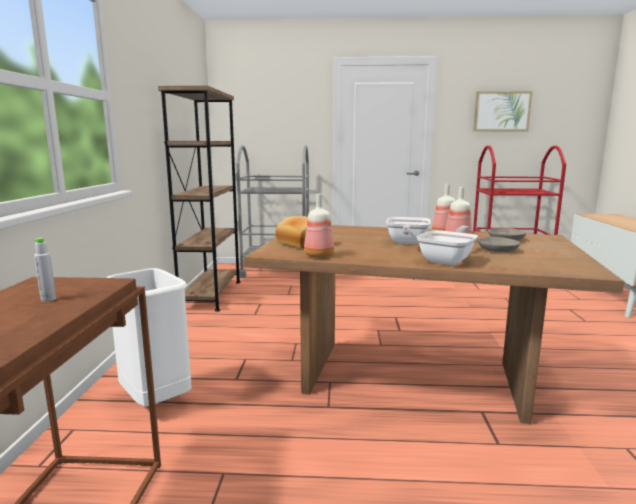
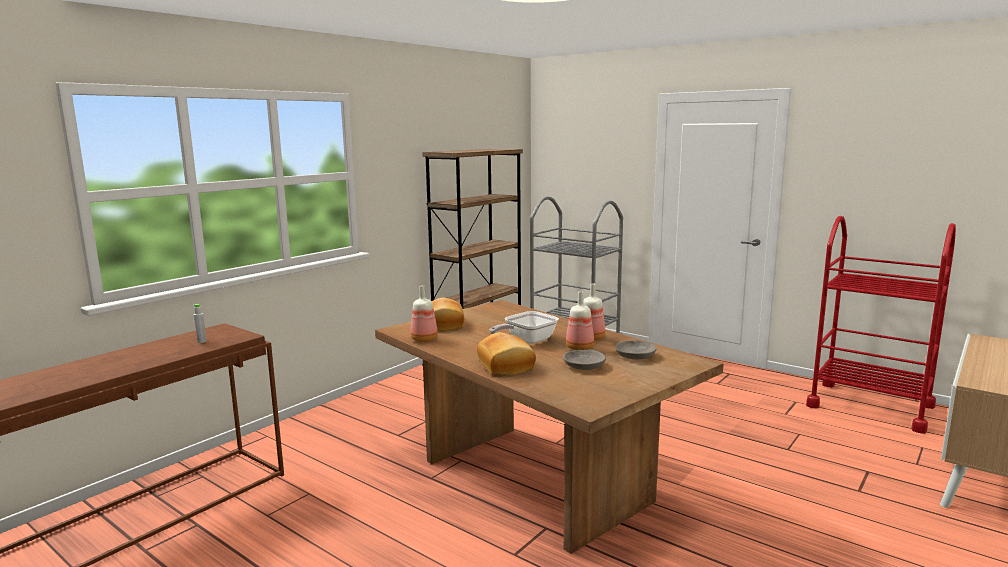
camera: 35 degrees right, 0 degrees up
(156, 401) = (329, 434): white trash can -> none
(448, 260) = (507, 366): frying pan -> bread
(501, 111) = (888, 164): picture -> none

